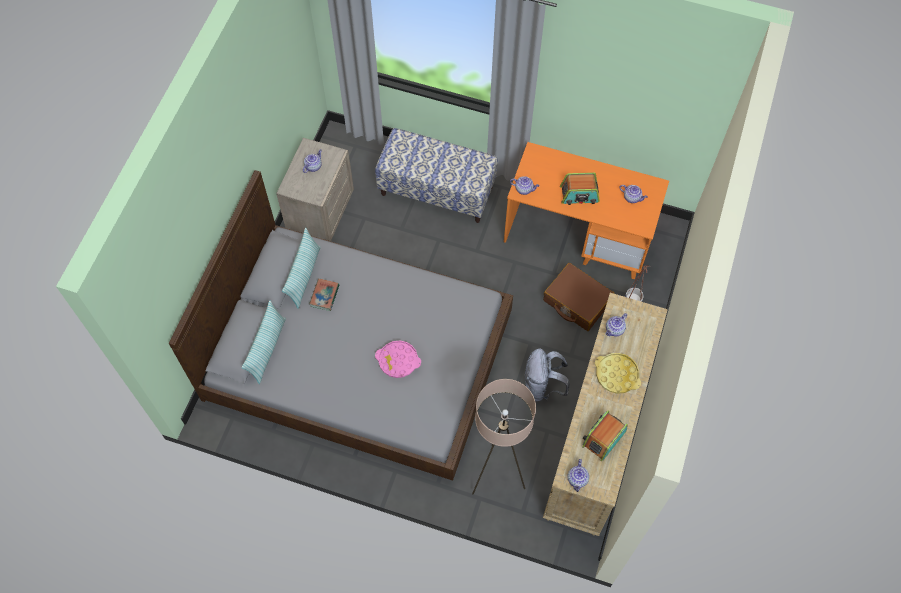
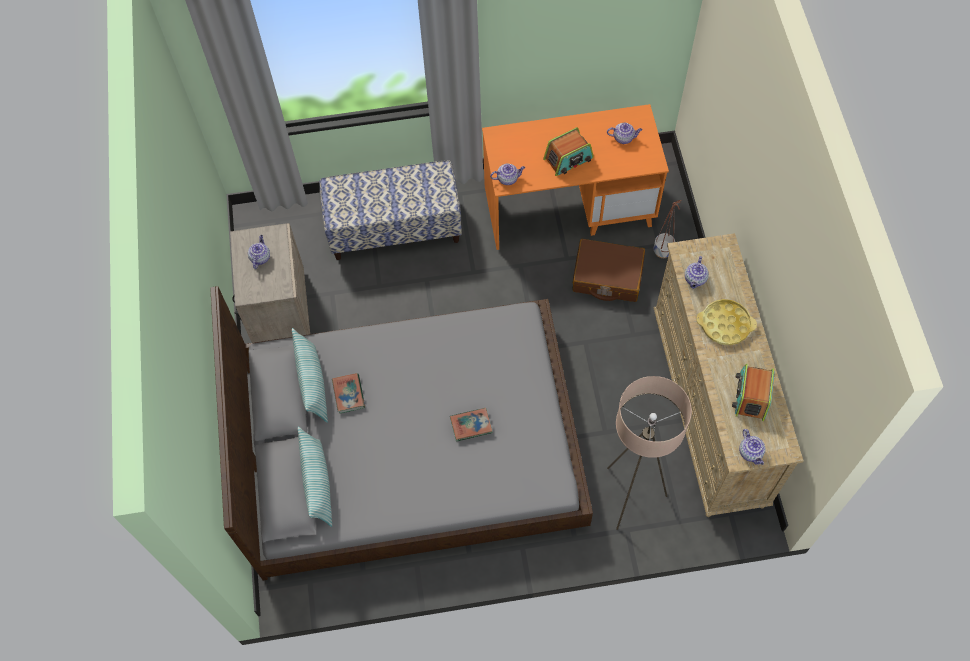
camera: 25 degrees left, 0 degrees up
(398, 361) = (471, 425): pink tray -> book
(542, 386) = (623, 381): grey backpack -> none

